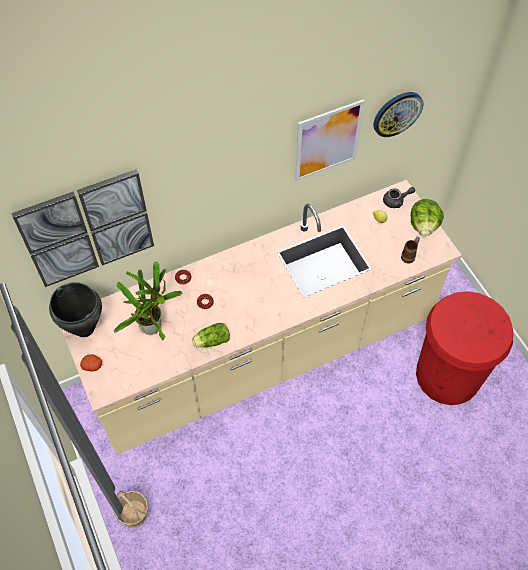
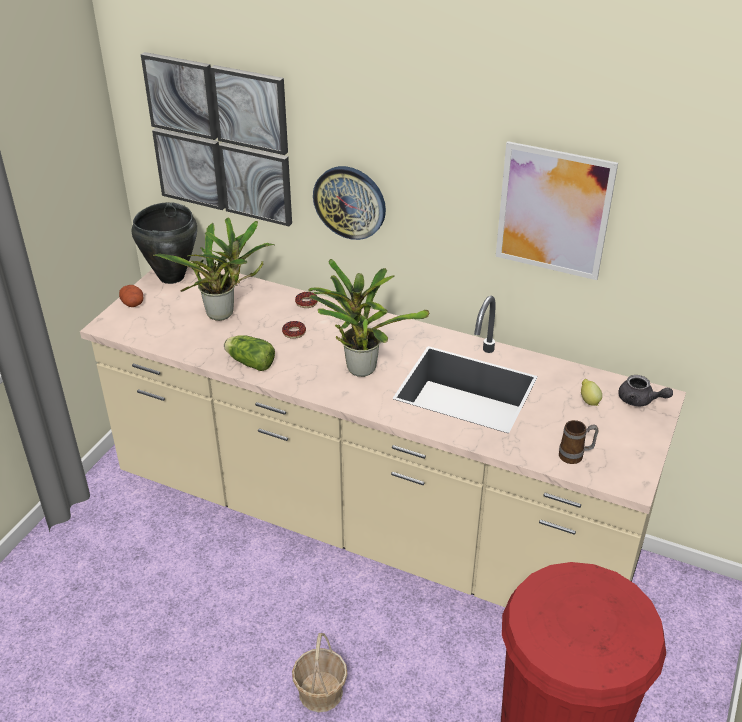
camera: 50 degrees right, 20 degrees down
(134, 514) = (70, 536): basket -> basket (320, 692)
(264, 293) = (359, 367): none -> potted plant
(397, 113) = (679, 234): wall clock -> wall clock (350, 202)
(424, 226) = (640, 445): lettuce -> none

